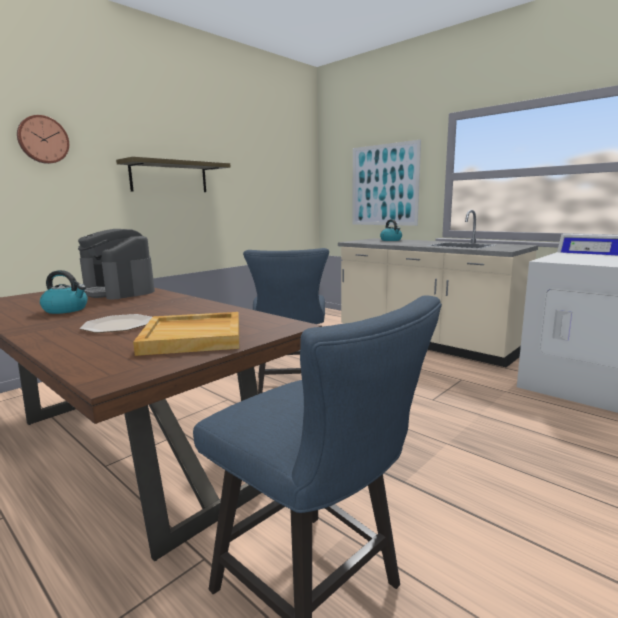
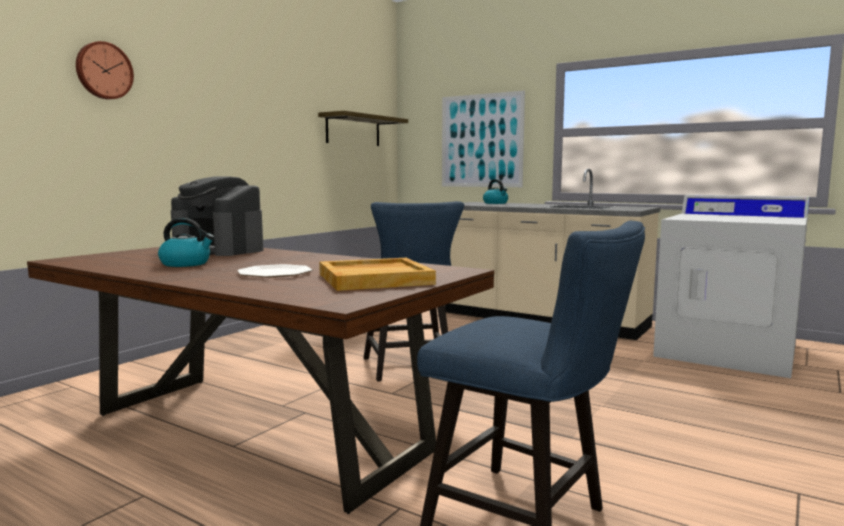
camera: 10 degrees left, 5 degrees down
(169, 177) = (238, 122): shelf -> shelf (353, 130)

